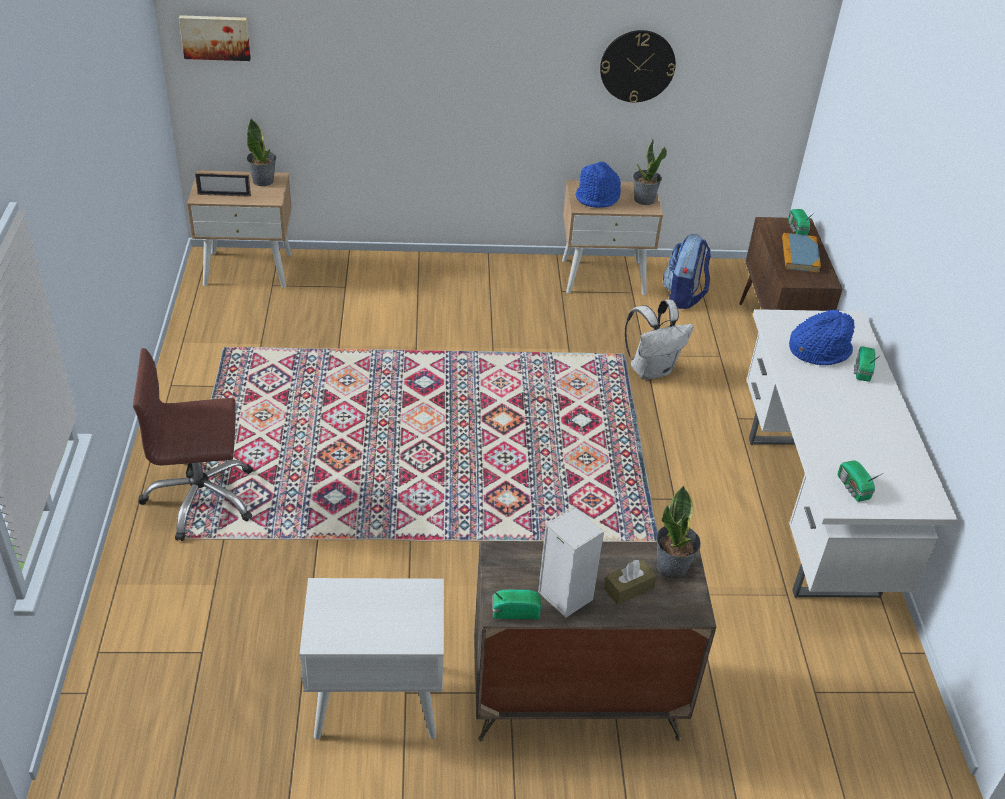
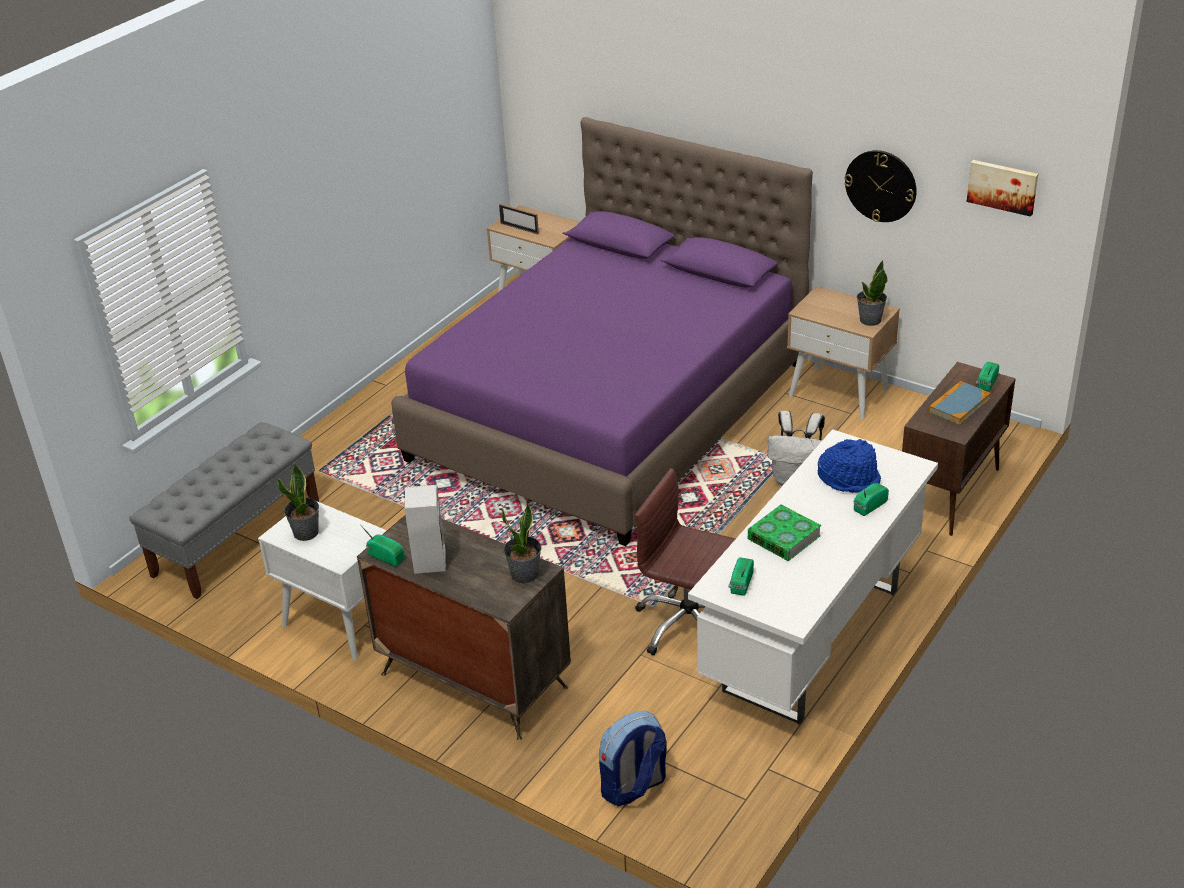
camera: 40 degrees right, 5 degrees down
(156, 657) = (237, 537): none -> grey bench
(200, 498) = (354, 451): brown office chair -> brown office chair (688, 625)
(215, 37) = (538, 93): picture -> picture (1003, 186)
(263, 180) = (560, 225): potted plant -> potted plant (306, 533)
(426, 360) = (610, 411): none -> purple bed
(598, 197) = (828, 307): blue hat -> none
(628, 588) = (477, 574): brown tissue box -> none
(683, 297) = (898, 431): backpack -> backpack (633, 787)
(835, 428) = (784, 537): none -> book

